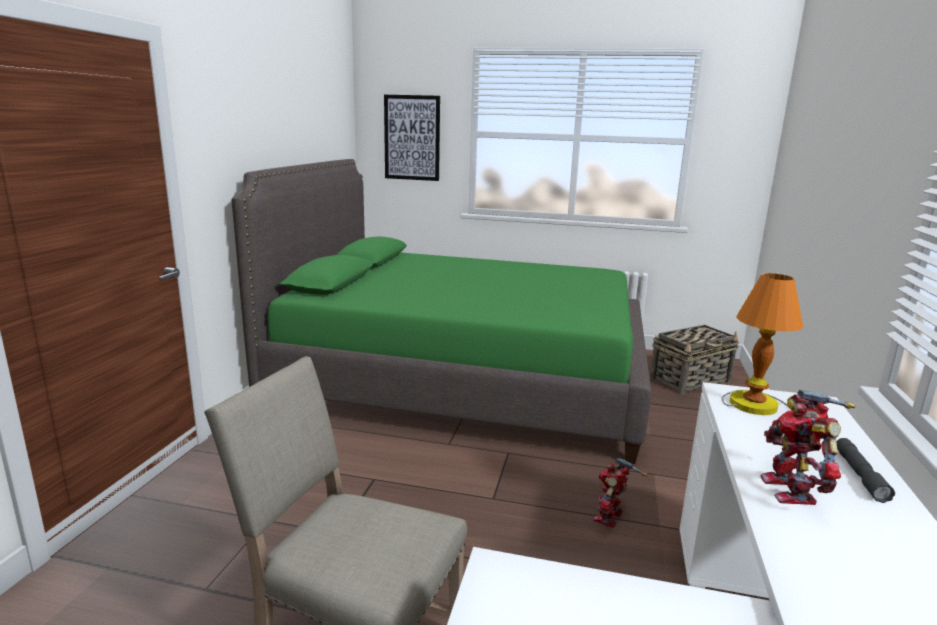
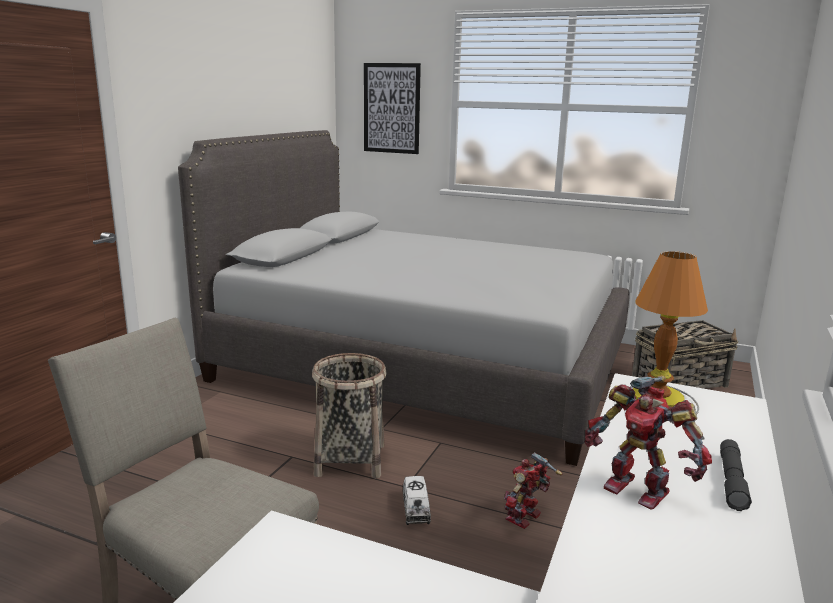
camera: 10 degrees right, 0 degrees up
(431, 477) = (350, 460): none -> basket
(463, 380) = (422, 365): green bed -> grey bed
(510, 519) = (416, 509): none -> toy truck
(791, 490) = (638, 488): toy robot -> toy robot turned 60 degrees counterclockwise

